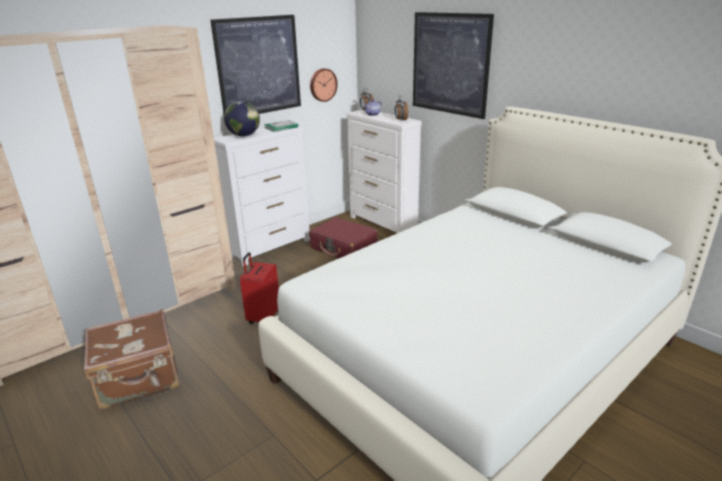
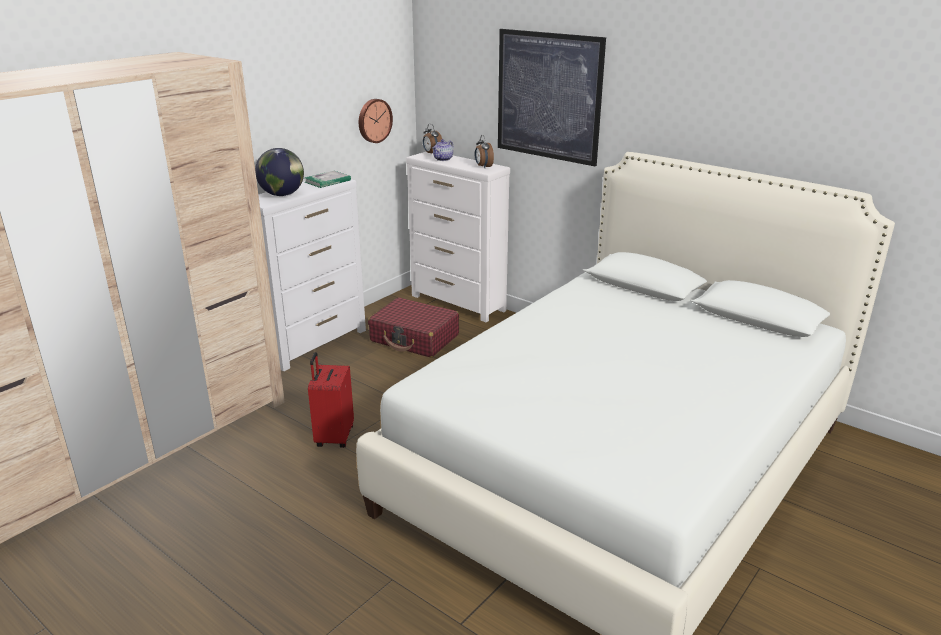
camera: 10 degrees left, 0 degrees up
(139, 380) = (191, 531): brown suitcase -> none
(259, 66) = (295, 100): picture -> none

